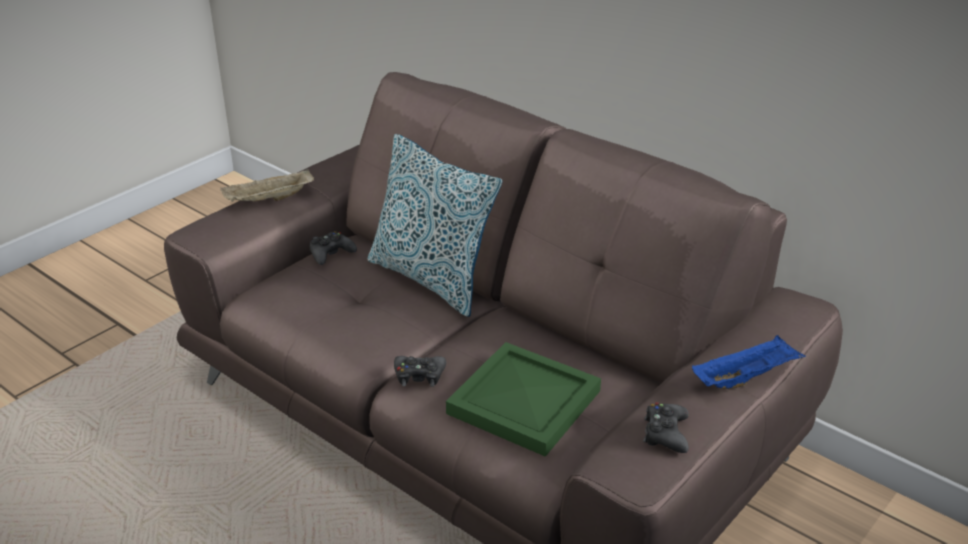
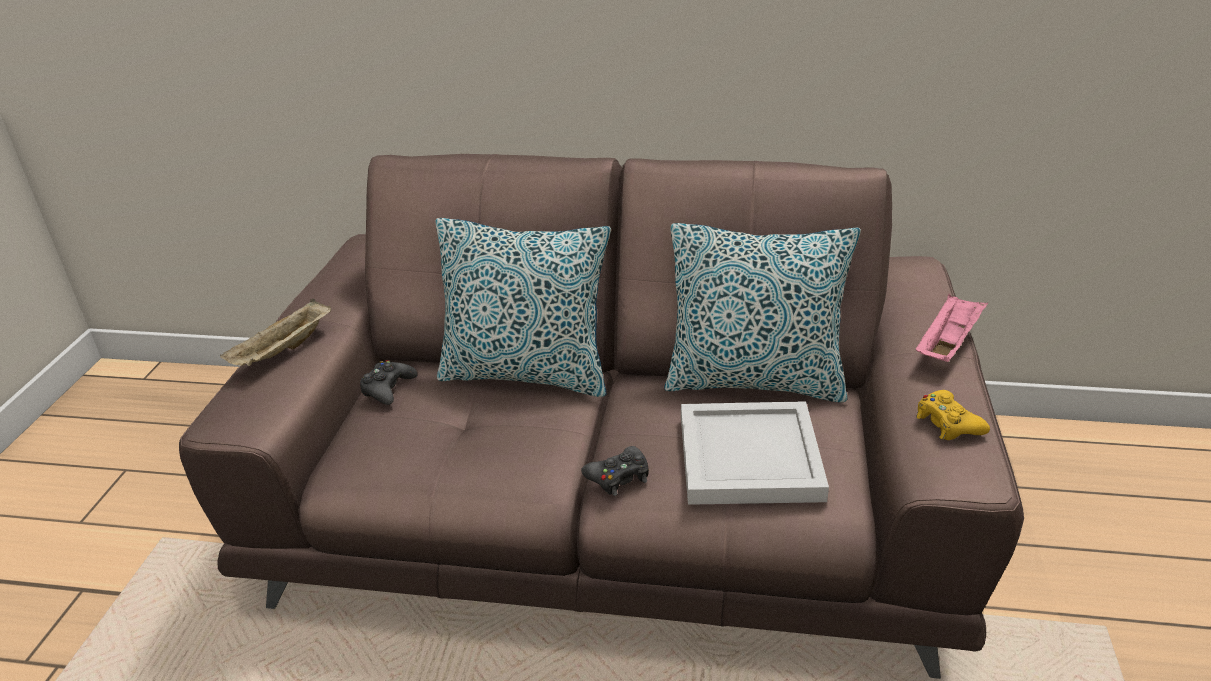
camera: 30 degrees left, 0 degrees up
(524, 404) = (751, 459): green tray -> white tray
(592, 350) = (755, 381): none -> pillow
(665, 433) = (948, 423): black game controller -> yellow game controller
(745, 377) = (947, 344): blue tray -> pink tray

